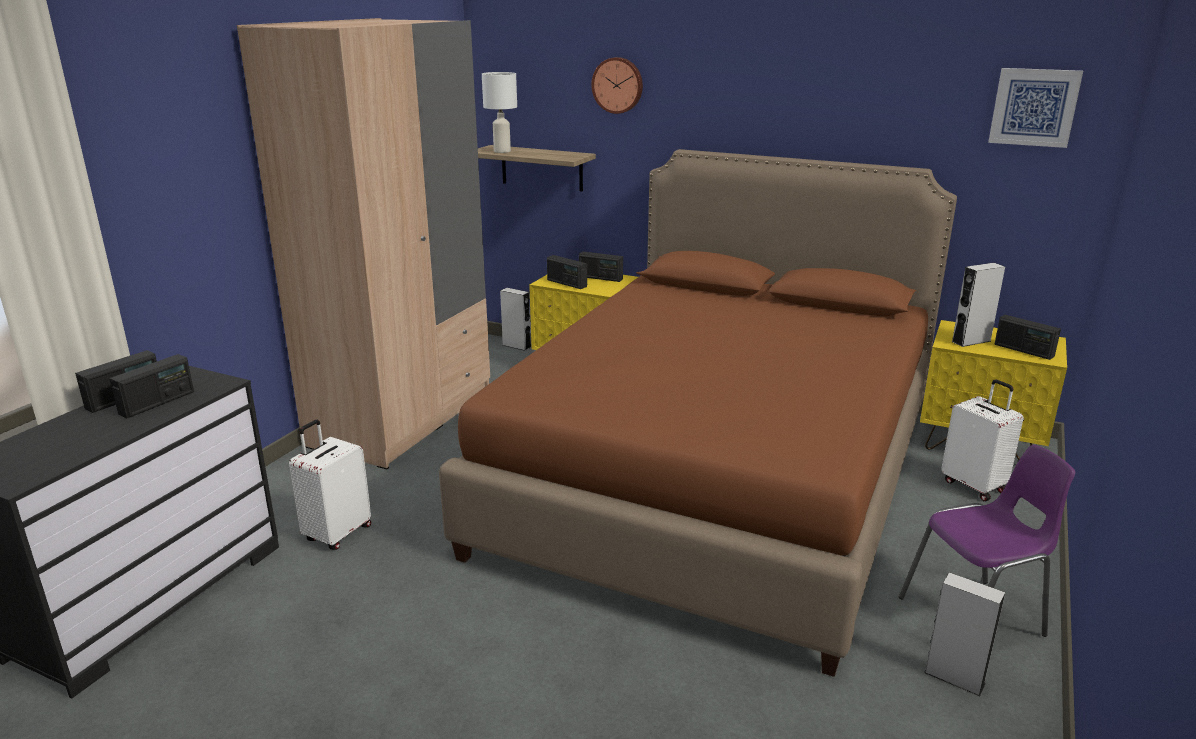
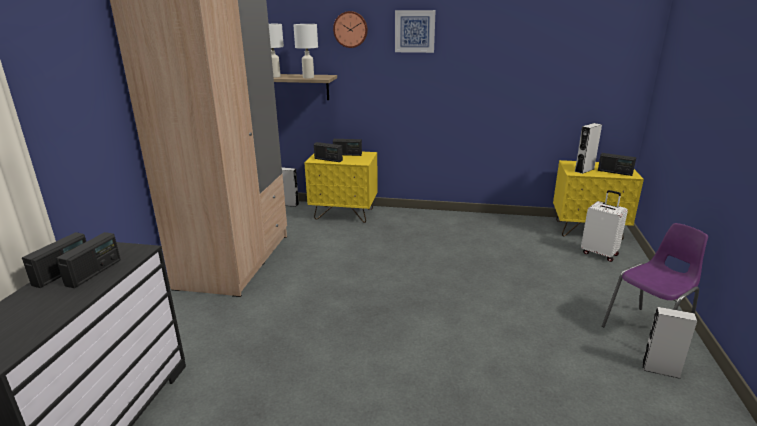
camera: 15 degrees left, 0 degrees up
(337, 533) = (225, 348): white suitcase -> none
(548, 156) = (308, 77): none -> white table lamp
(717, 478) = (458, 270): brown bed -> none
(1034, 107) = (608, 31): picture -> picture (414, 31)

